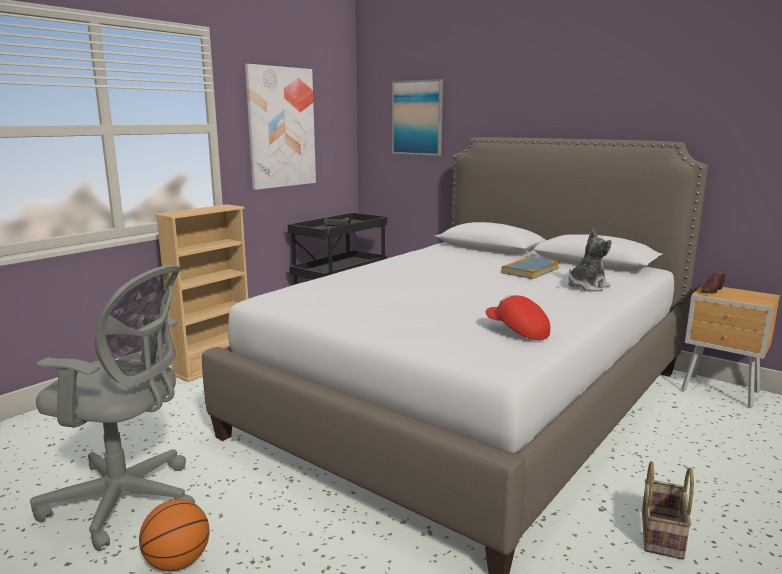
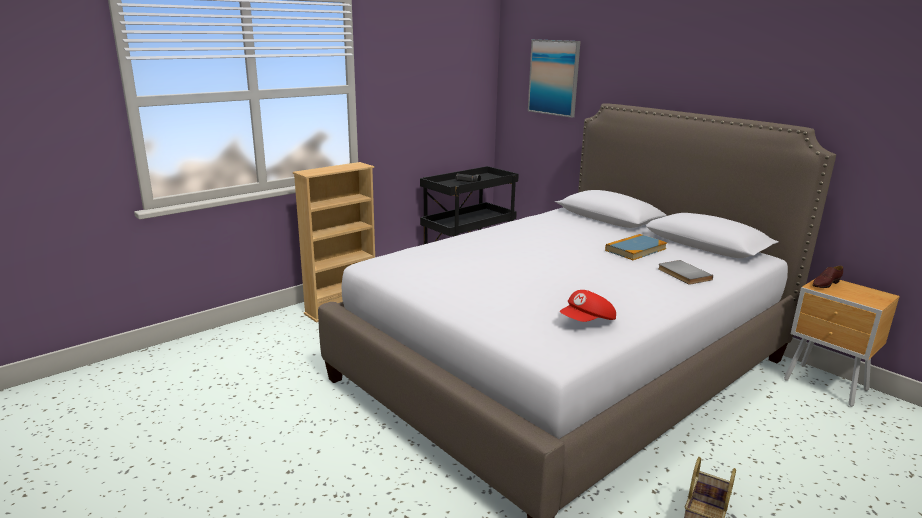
camera: 10 degrees right, 5 degrees up
(127, 501) = (247, 429): grey office chair -> none
(178, 562) = (276, 487): basketball -> none
(281, 127) = (418, 85): picture -> none
(517, 332) = (587, 322): red cap -> red cap turned 90 degrees counterclockwise
(586, 287) = (682, 274): plush toy -> grey book

